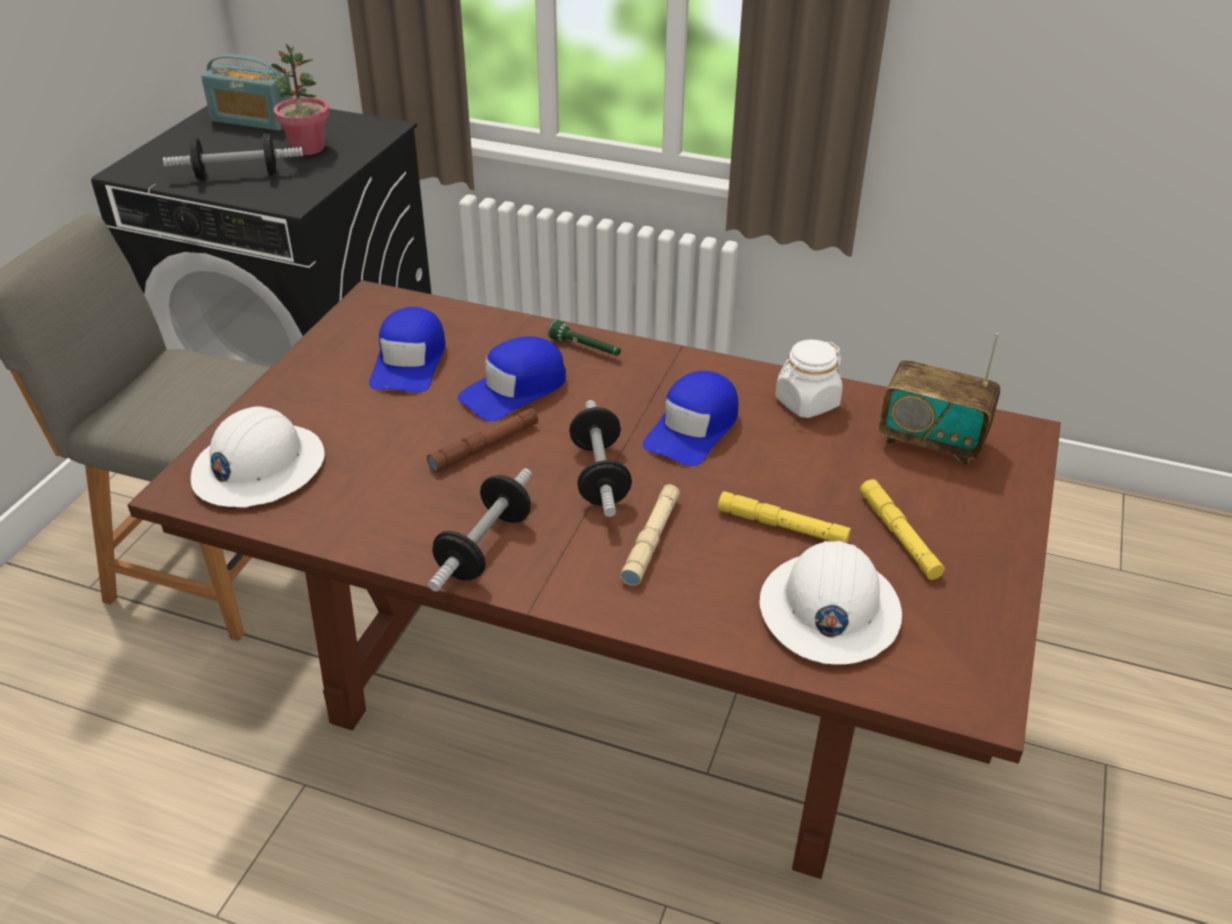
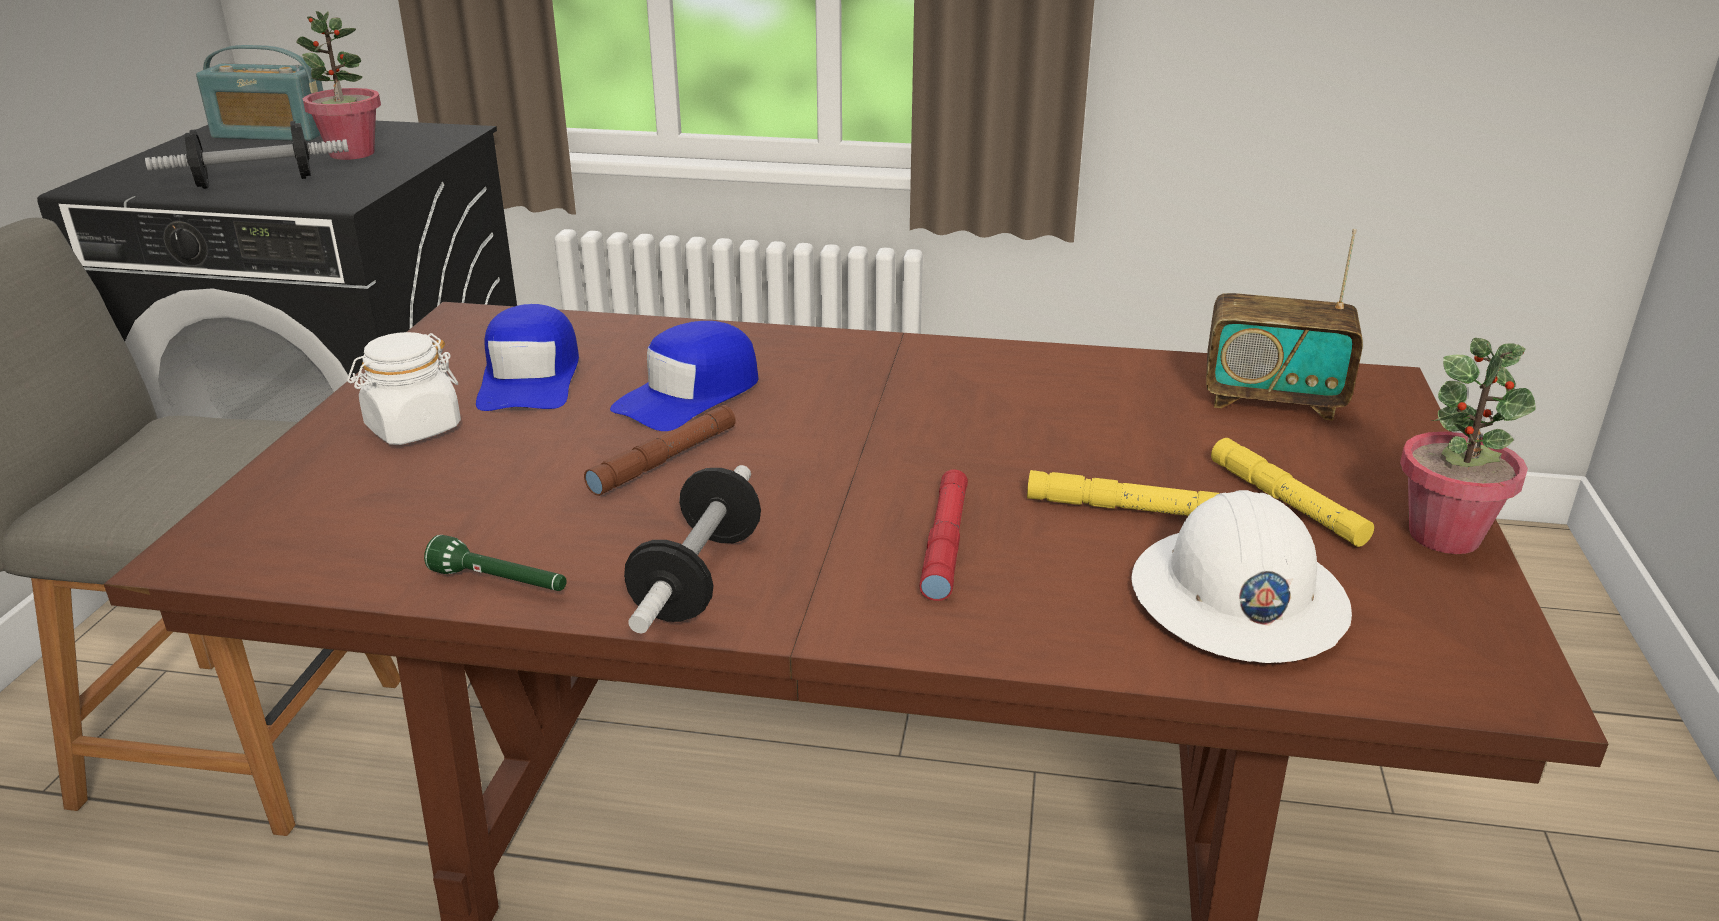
camera: 10 degrees left, 10 degrees down
(258, 468) = (320, 517): white hard hat -> none
(585, 348) = (774, 345): green flashlight -> green flashlight (500, 583)
(599, 475) = (842, 477): dumbbell -> none
(651, 540) = (945, 543): beige flashlight -> red flashlight
(693, 428) = (953, 414): blue cap -> none
(806, 403) = (1092, 375): white jar -> white jar (413, 428)
(998, 578) = (1444, 535): none -> potted plant

